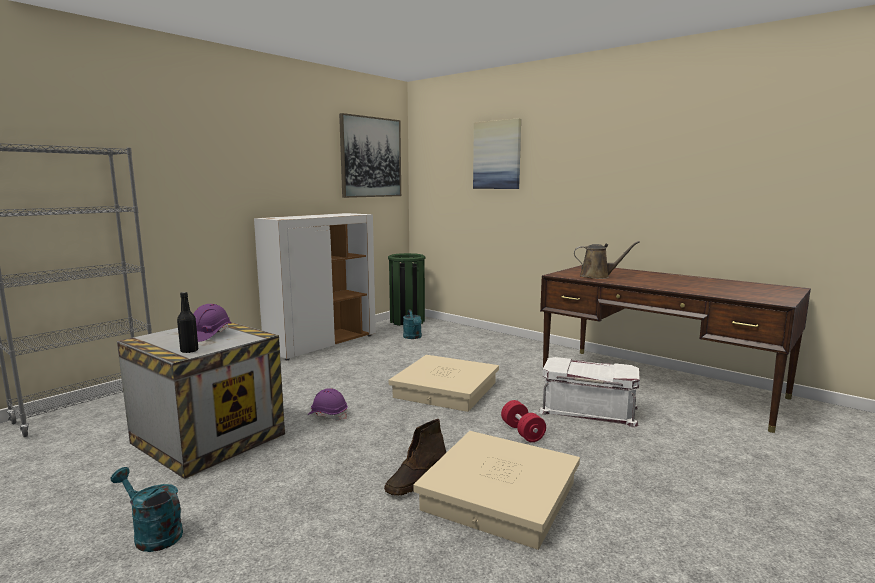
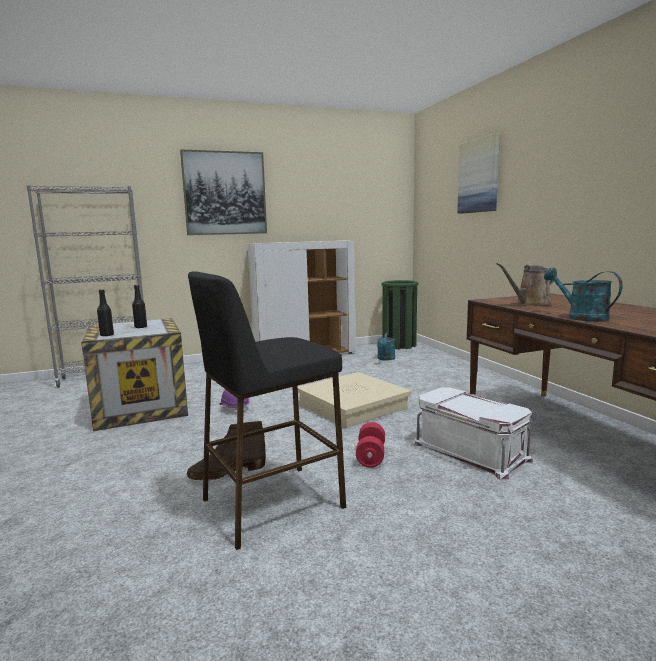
camera: 30 degrees right, 0 degrees up
(152, 534) = (32, 460): turquoise watering can -> turquoise watering can (581, 317)
(209, 335) = (141, 327): purple hard hat -> black bottle
(371, 157) = (368, 189): picture -> picture (225, 193)
(498, 495) = (271, 504): beige storage box -> black stool
(598, 276) = (530, 304): brown watering can -> brown watering can turned 120 degrees clockwise

